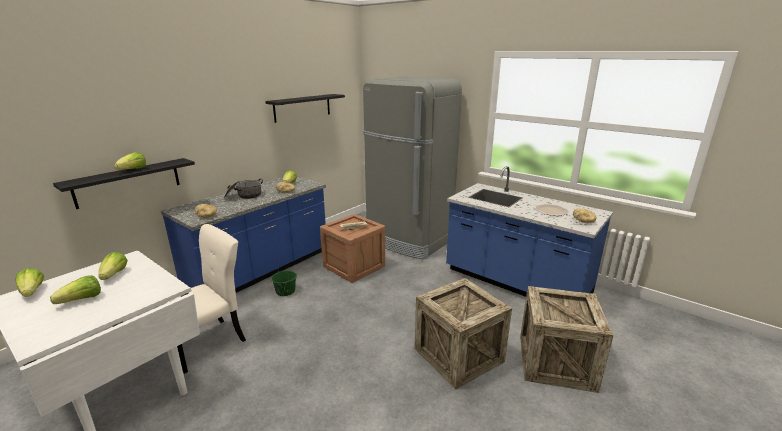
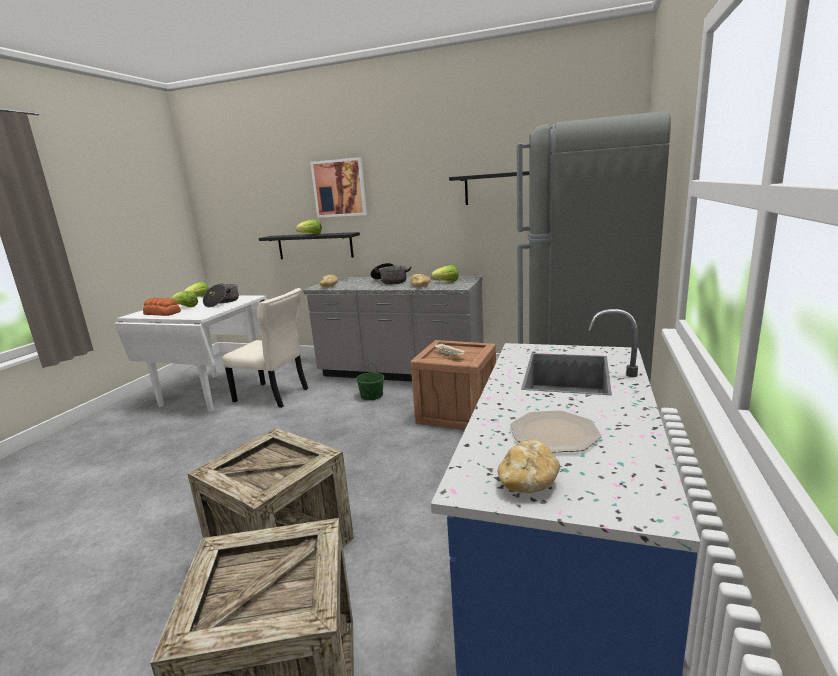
camera: 70 degrees right, 5 degrees down
(83, 317) = (162, 313): none -> bread
(114, 275) = (222, 302): lettuce -> cooking pot
(156, 115) = (339, 188): none -> picture
(261, 271) = (401, 373): blue counter -> grey counter

